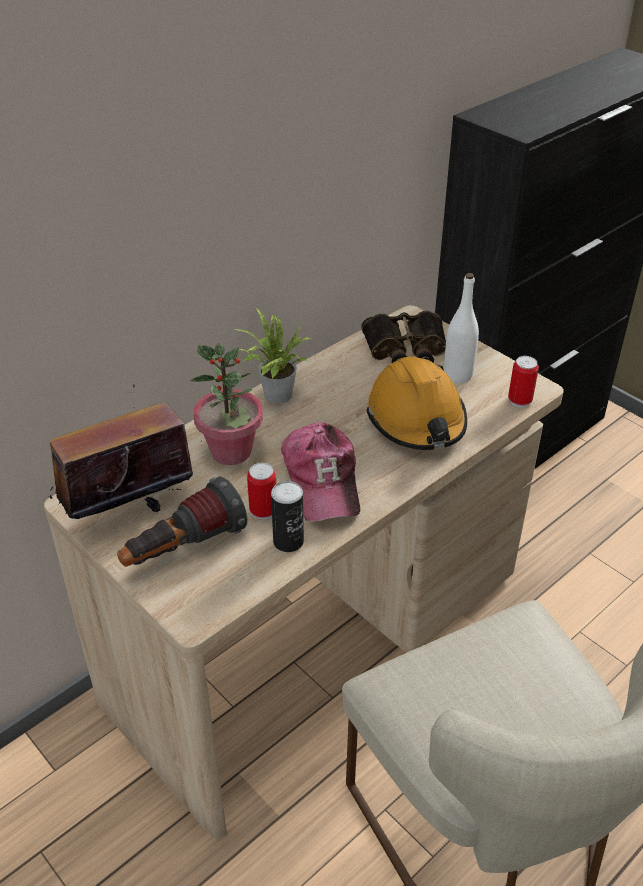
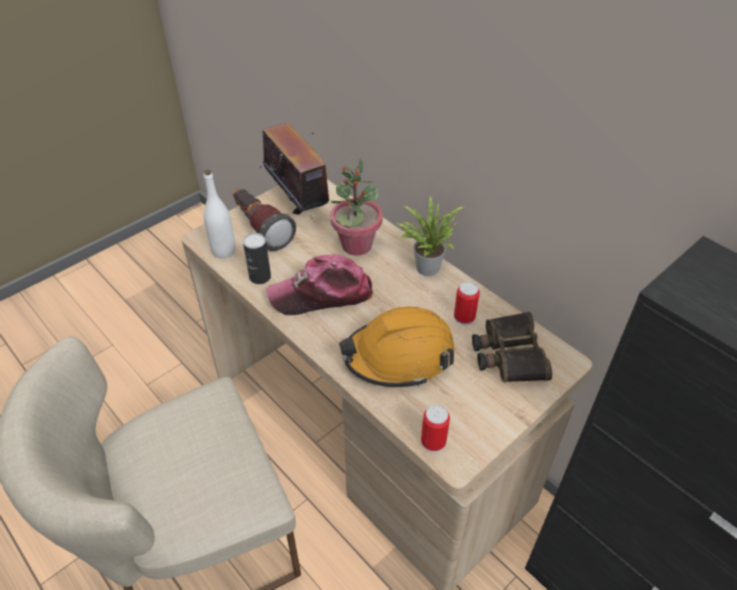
camera: 90 degrees right, 5 degrees up
(263, 510) = (292, 264): can -> can (464, 317)
(457, 375) = (469, 393): white bottle -> white bottle (223, 251)

